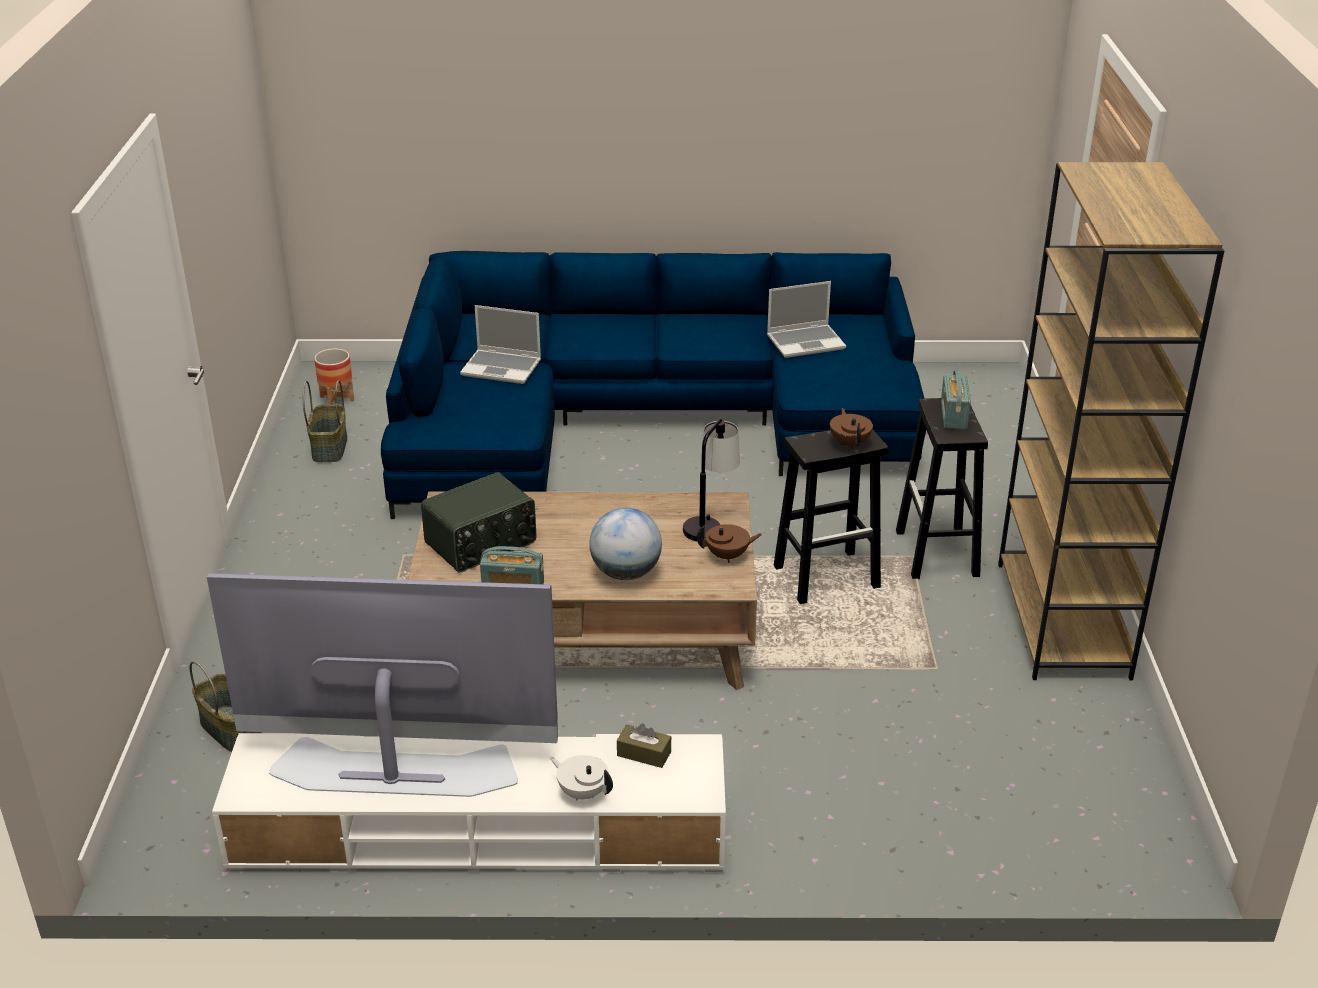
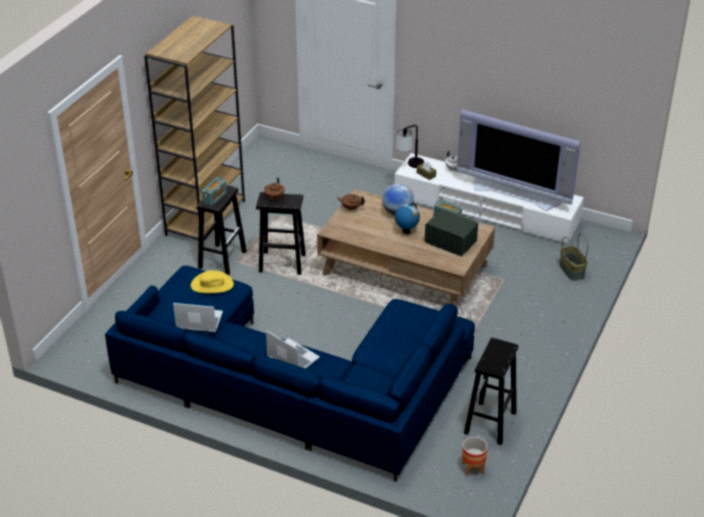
camera: 155 degrees left, 5 degrees up
(329, 447) = (490, 423): basket -> black stool
(481, 544) = (451, 241): radio -> radio turned 45 degrees clockwise
(502, 368) = (383, 355): laptop -> laptop (292, 358)
(582, 540) = (406, 231): none -> globe
(709, 522) = (345, 224): table lamp -> table lamp (409, 166)
(841, 385) = (212, 285): none -> yellow hat

